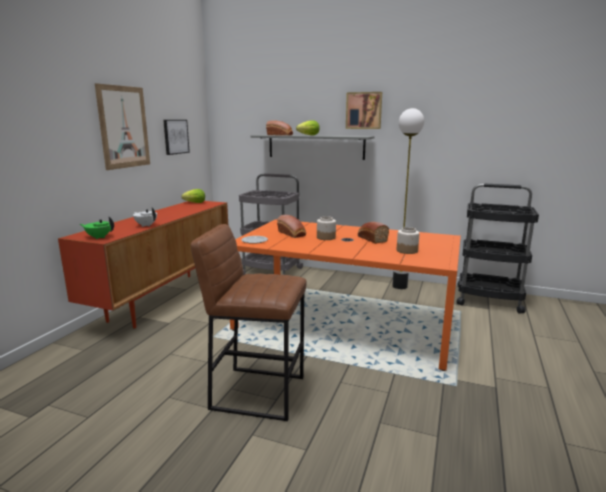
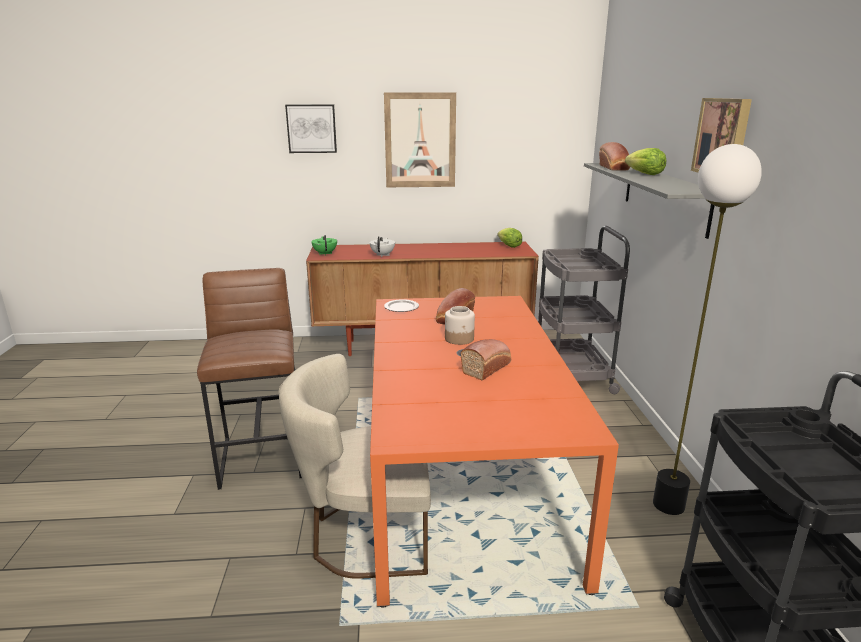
camera: 65 degrees right, 5 degrees up
(175, 136) = (512, 154): picture -> picture (311, 128)
(383, 364) = (364, 536): none -> beige chair
(407, 251) = (447, 402): jar -> none

